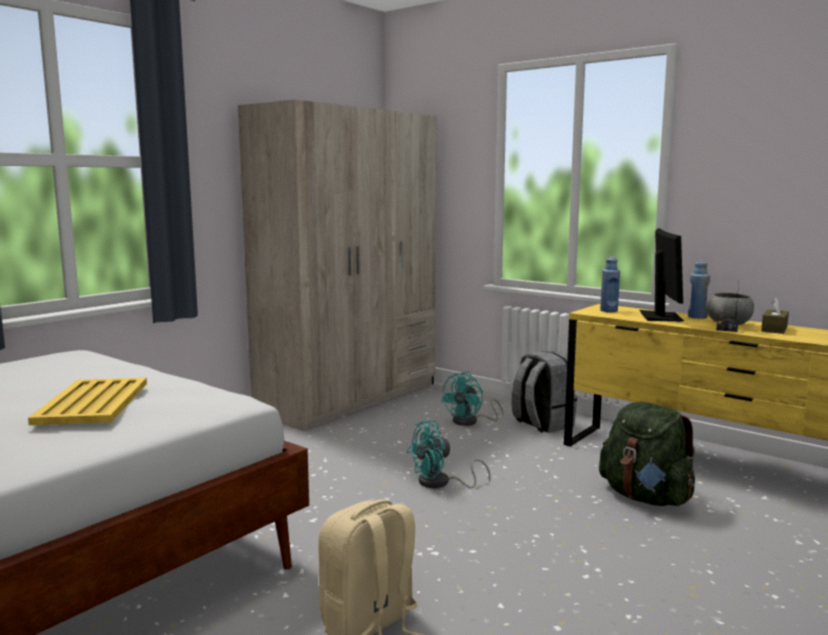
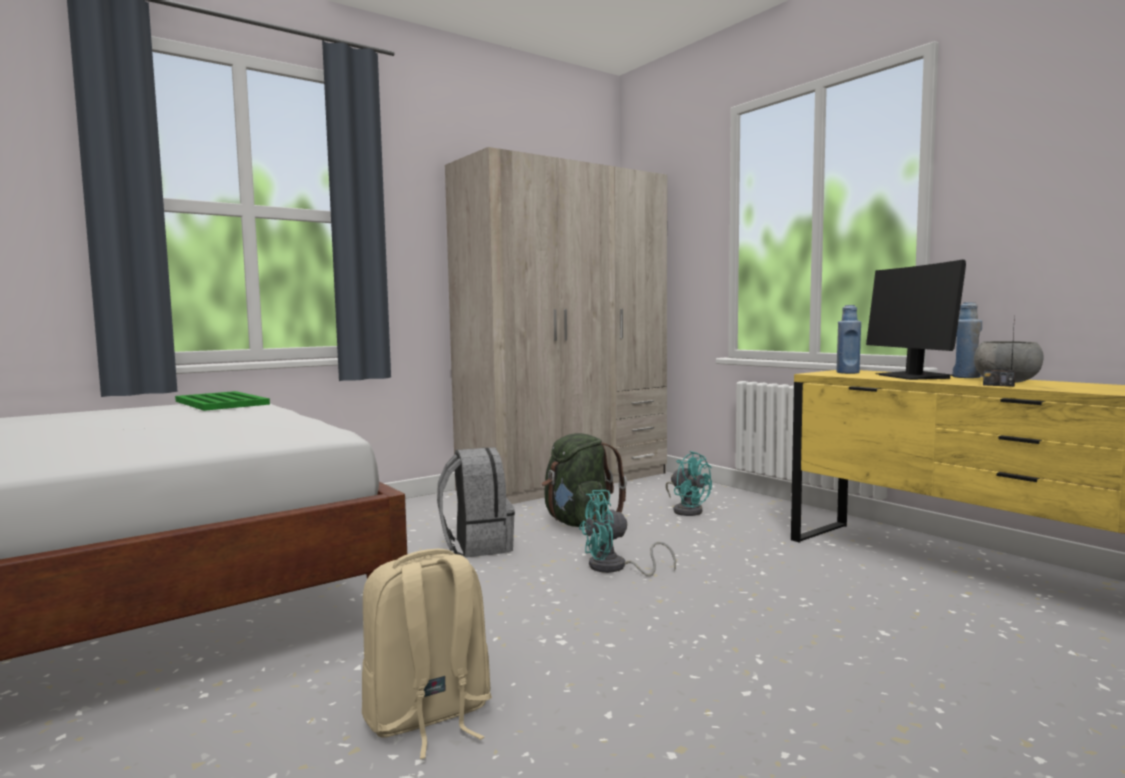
camera: 15 degrees right, 5 degrees down
(65, 360) = (221, 403): none -> green tray
(92, 403) = (178, 426): yellow tray -> none
(470, 421) = (687, 510): turquoise fan -> turquoise fan turned 90 degrees counterclockwise
(542, 424) = (773, 517): grey backpack -> grey backpack (476, 546)
(645, 497) = (877, 606): green backpack -> green backpack (579, 523)
(660, 317) = (913, 377): monitor -> monitor turned 150 degrees clockwise
(774, 329) = (1074, 385): brown tissue box -> none

